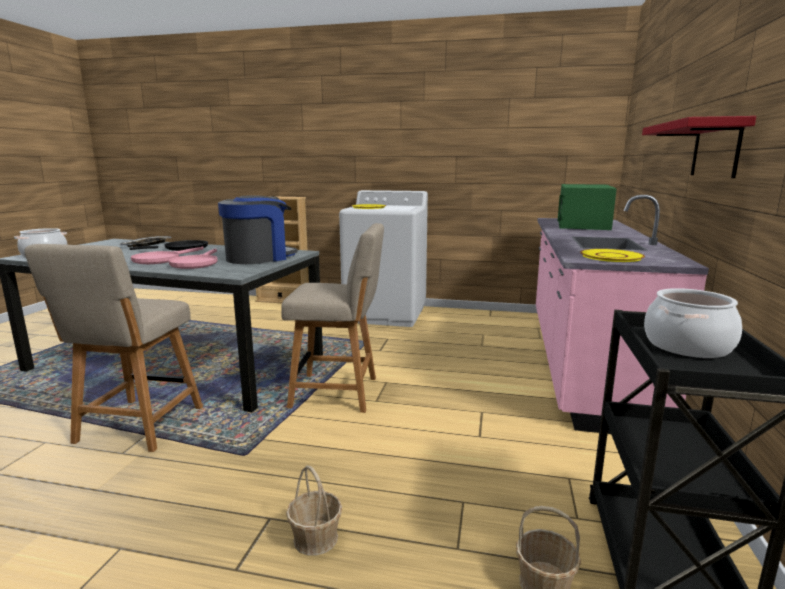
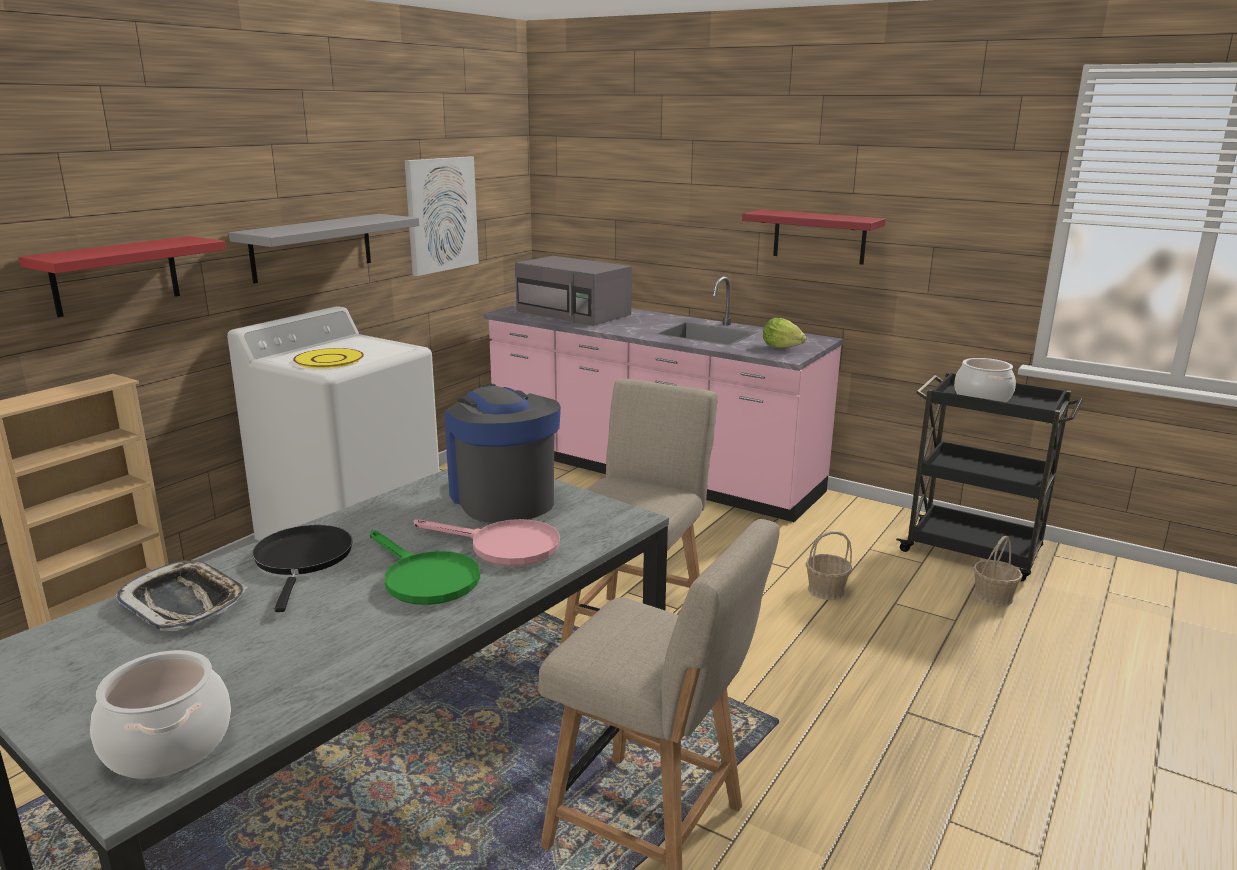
camera: 70 degrees left, 5 degrees up
(161, 259) = (424, 578): pink frying pan -> green frying pan
(315, 156) = (115, 275): none -> red shelf
(316, 538) = (939, 687): basket -> basket (825, 590)
(416, 157) = (312, 247): none -> grey shelf
(520, 148) = (441, 214): none -> picture
(583, 224) = (574, 313): green microwave -> grey microwave
(611, 256) = (782, 347): yellow plate -> lettuce

